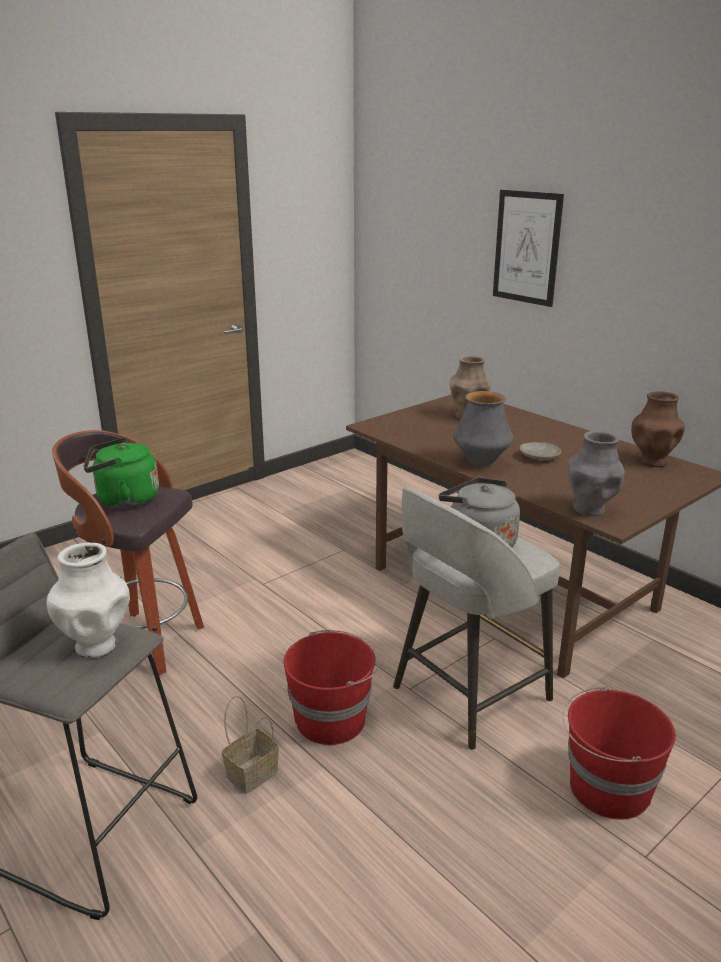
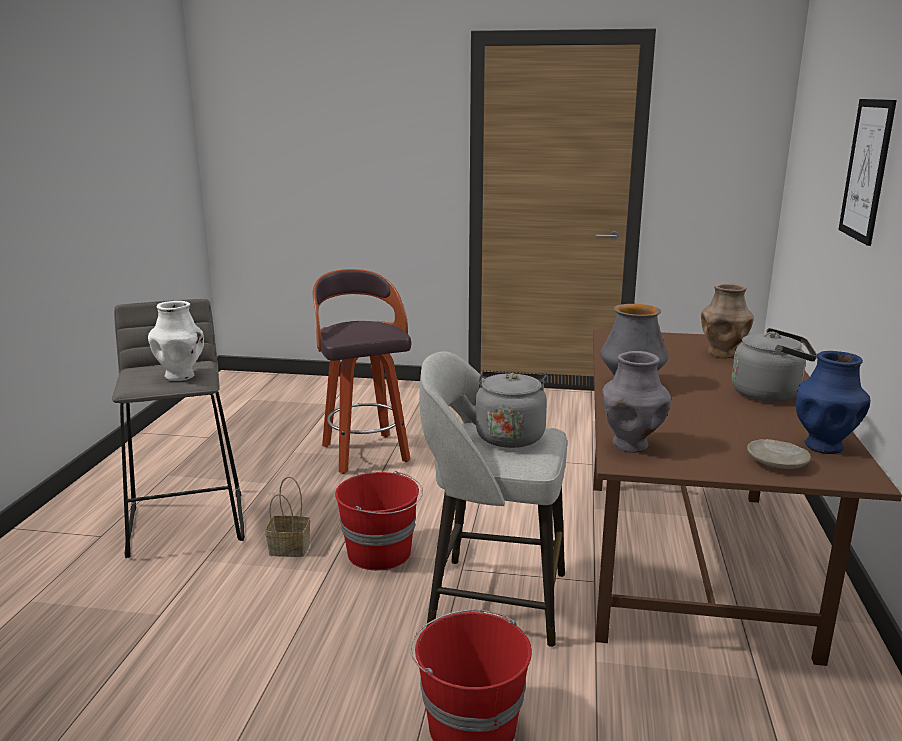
camera: 50 degrees right, 5 degrees down
(124, 500) = (359, 326): green kettle -> none
(539, 457) = (702, 400): beige plate -> beige plate (777, 463)
(556, 437) = (769, 394): none -> grey kettle
(652, 461) = (824, 446): brown vase -> blue vase

